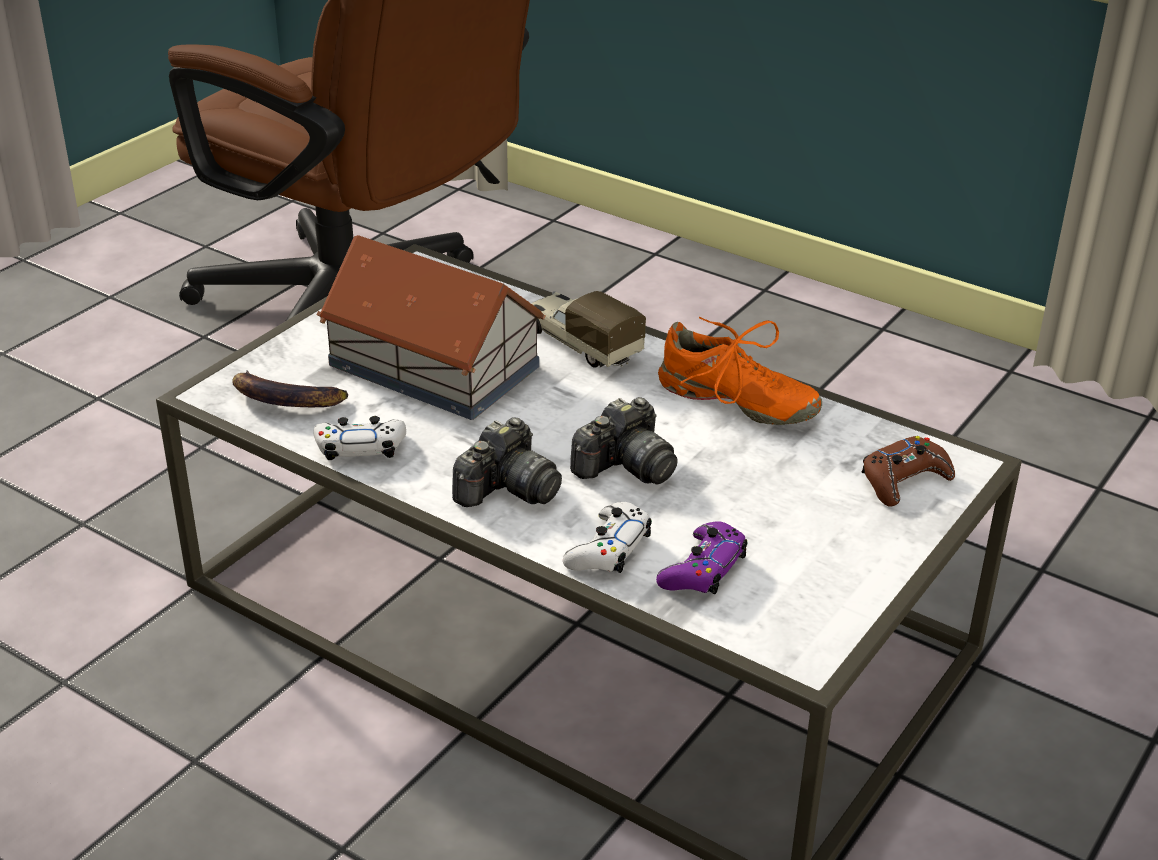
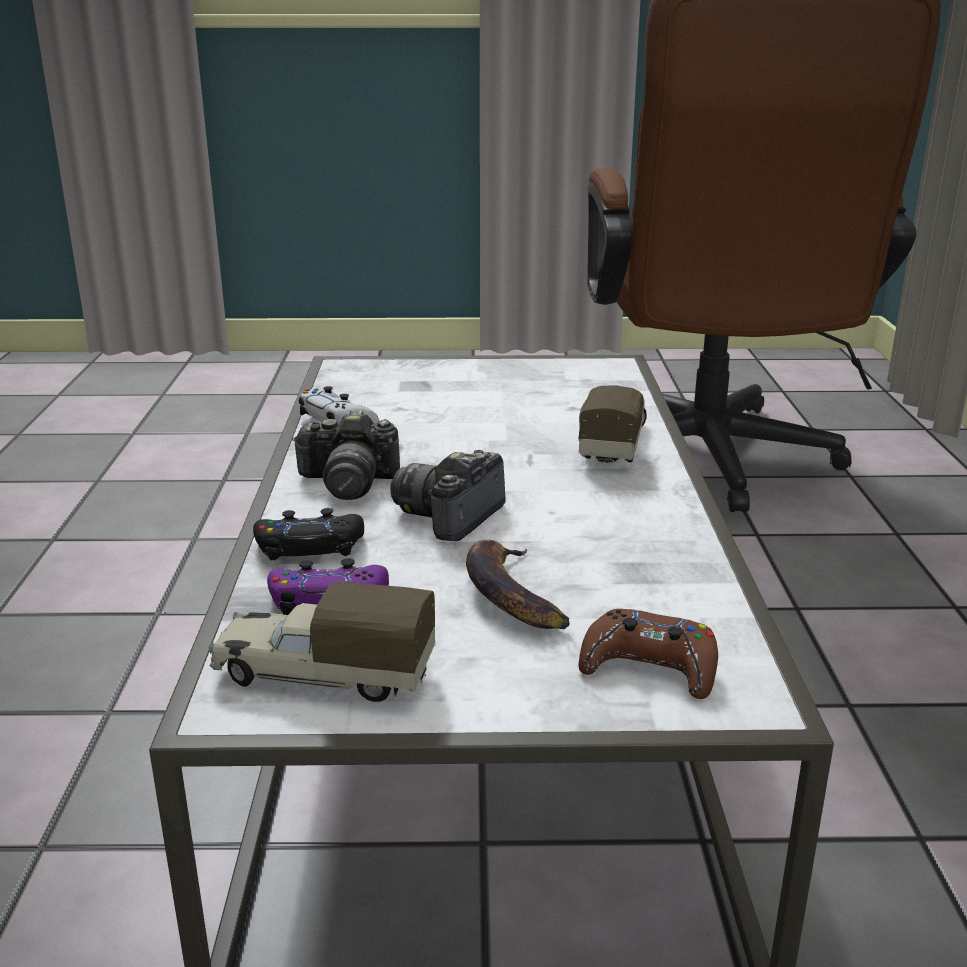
camera: 55 degrees right, 10 degrees down
(285, 399) = (365, 384): banana -> banana (512, 595)
(435, 366) = (485, 409): toy house -> none
(609, 549) = (310, 548): white game controller -> black game controller
(625, 467) = (451, 517): camera -> camera turned 105 degrees clockwise
(736, 402) = (641, 532): orange shoe -> none
(801, 606) = (322, 674): none -> toy truck

